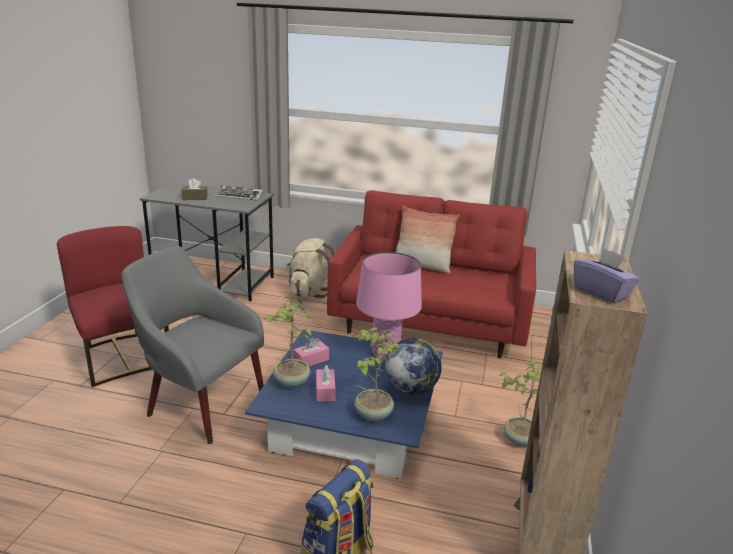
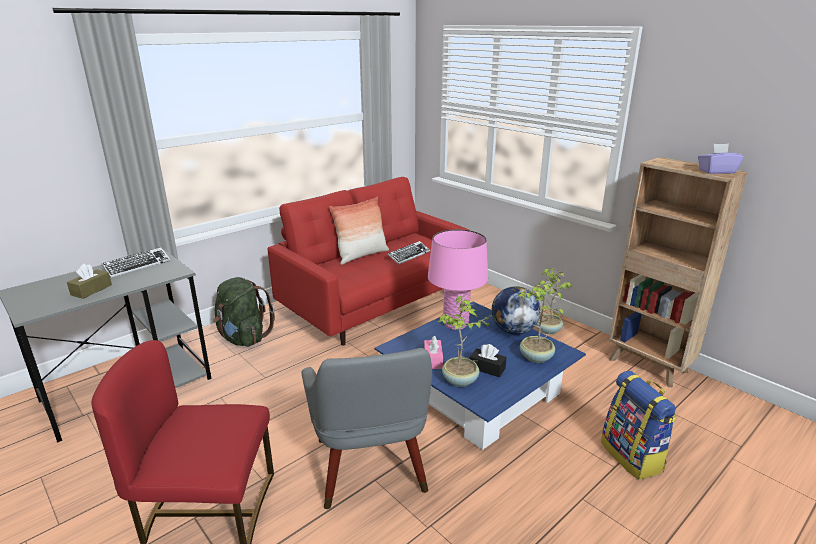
camera: 55 degrees left, 0 degrees up
(201, 403) = (371, 472): grey armchair -> grey armchair turned 75 degrees counterclockwise
(309, 291) = (243, 338): beige backpack -> green backpack
(325, 391) = (487, 368): pink tissue box -> black tissue box
(454, 285) = (408, 255): none -> keyboard

